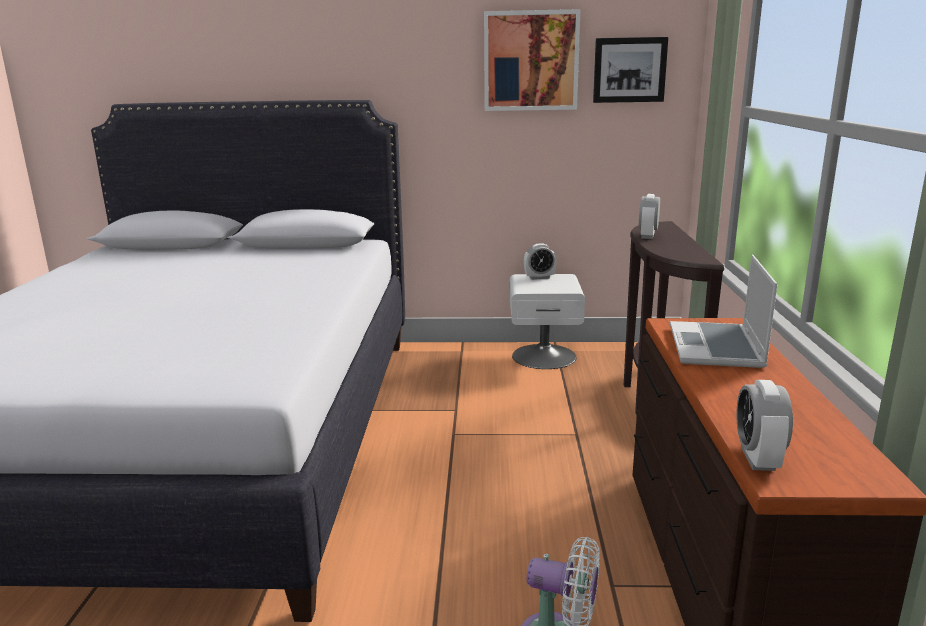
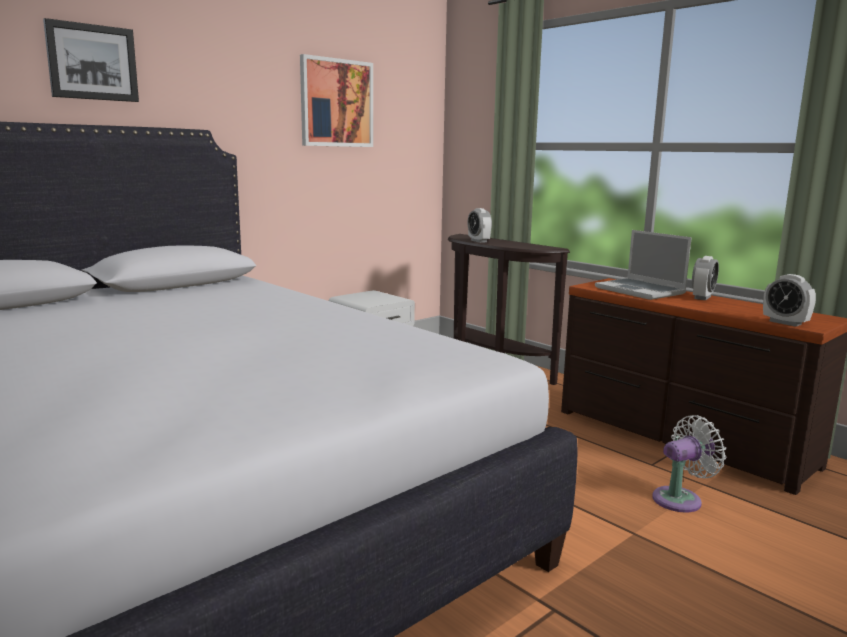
camera: 45 degrees left, 5 degrees down
(539, 277) = (357, 295): alarm clock -> alarm clock (702, 297)
(629, 70) = (402, 116): picture -> picture (92, 62)

